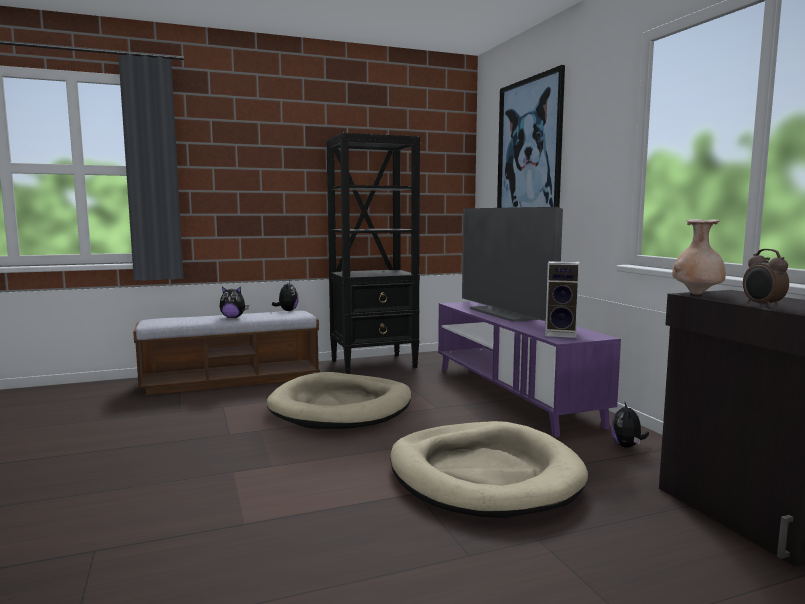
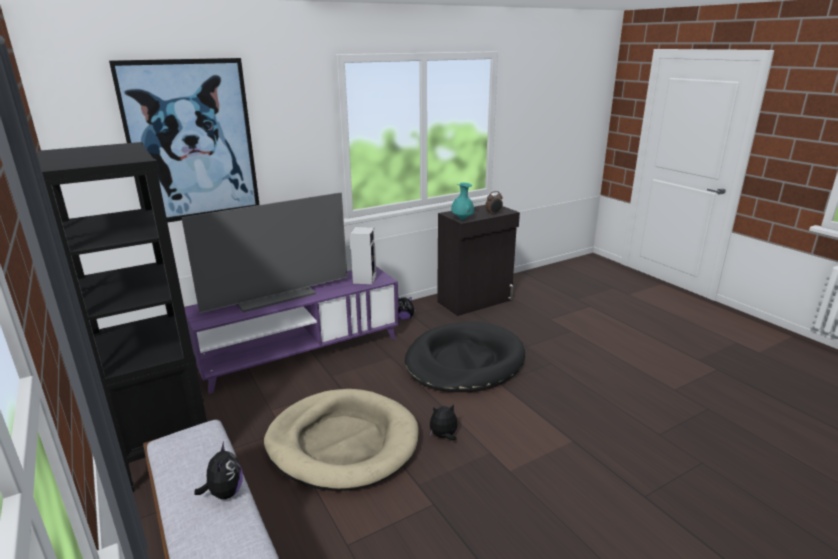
camera: 100 degrees left, 15 degrees up
(287, 311) = (166, 453): plush toy -> plush toy (443, 436)
(483, 475) = (464, 362): beige dog bed -> black dog bed
(697, 294) = (462, 219): beige vase -> turquoise vase

